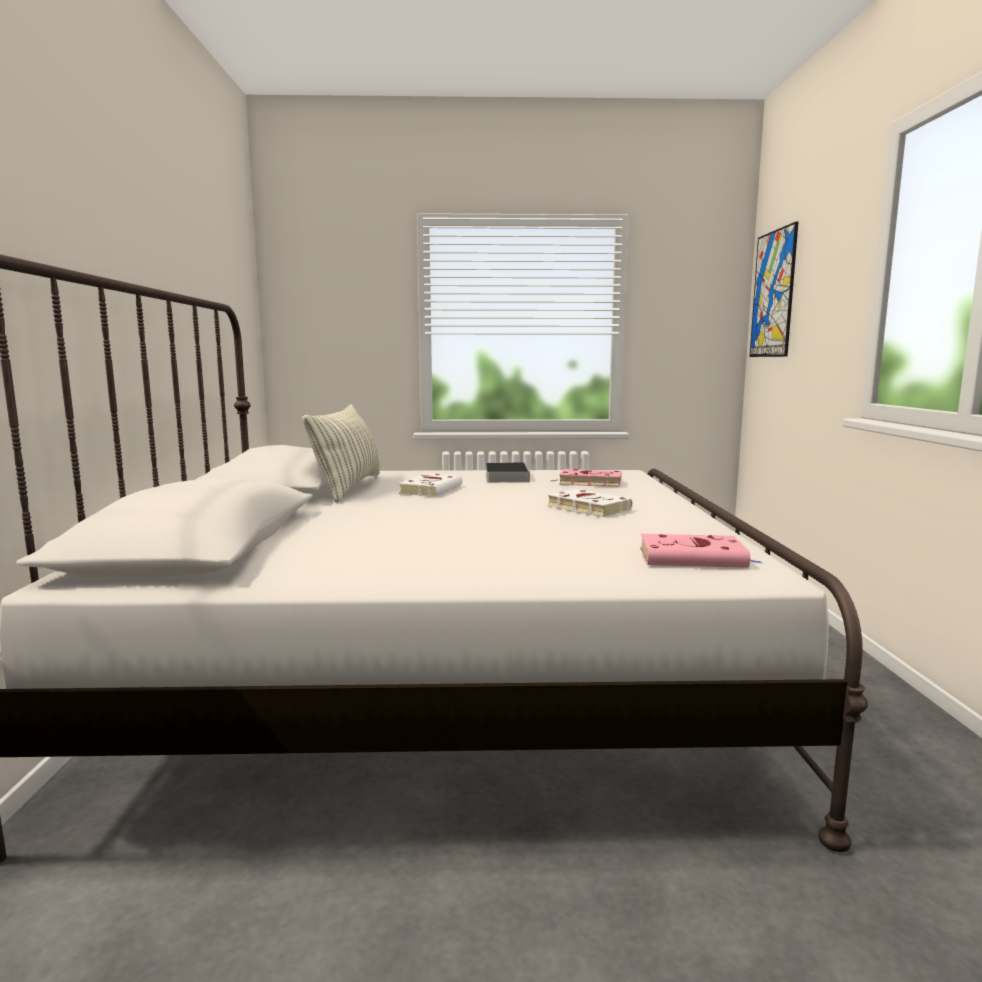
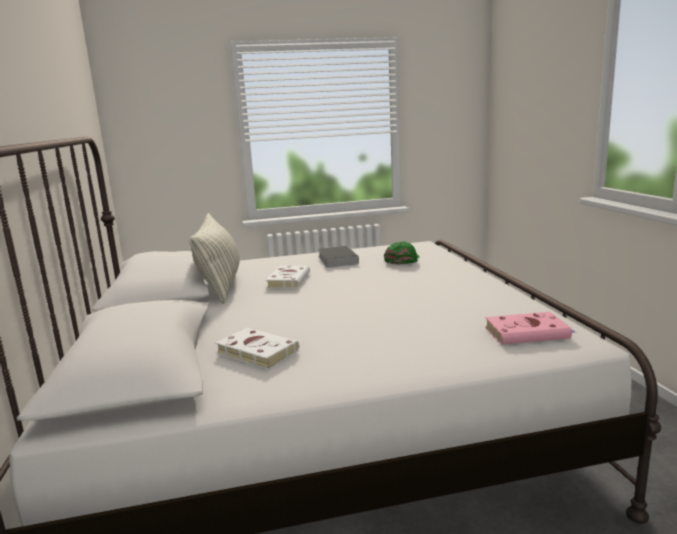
camera: 10 degrees left, 5 degrees up
(586, 508) = (419, 288): white book -> white book (255, 352)
(588, 482) = (402, 260): pink book -> green cap
(773, 294) = (511, 98): picture -> none

